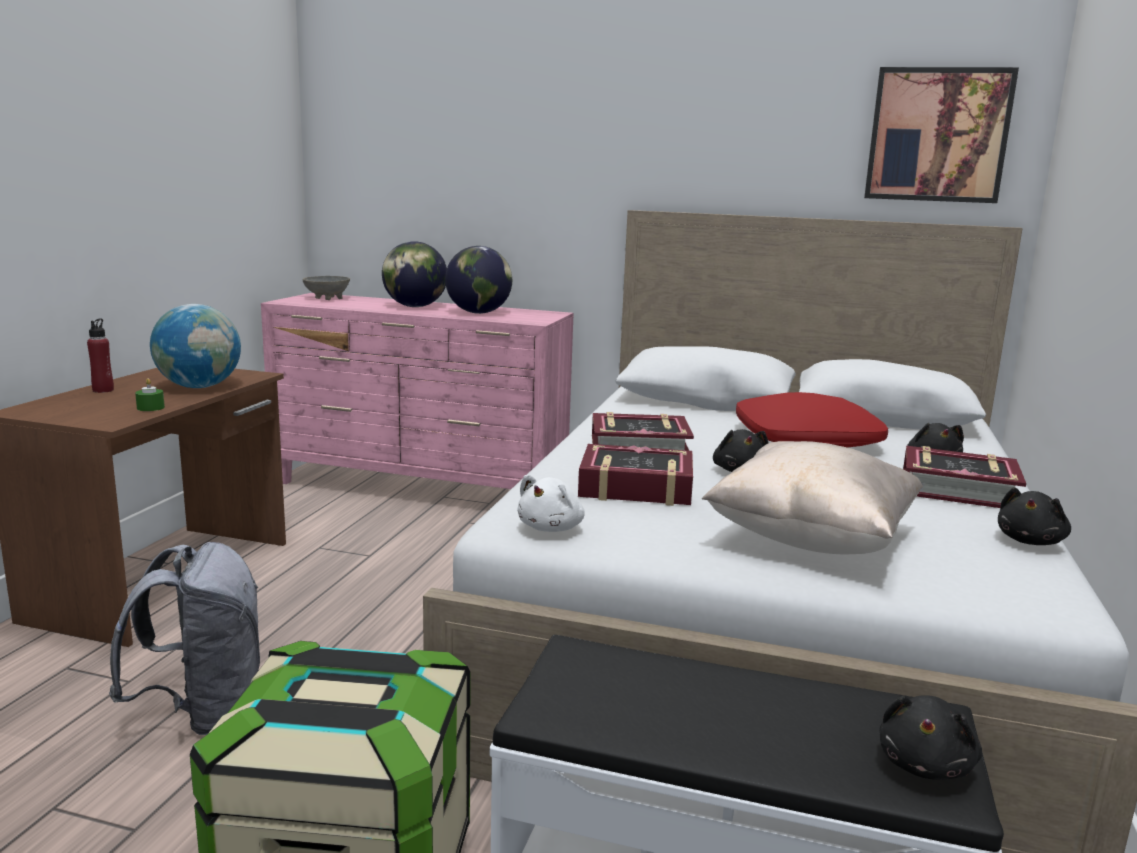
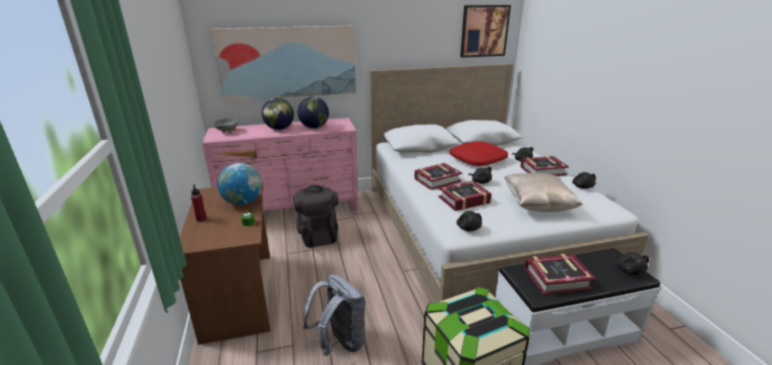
camera: 30 degrees left, 10 degrees up
(410, 538) = (318, 235): none -> black backpack
(465, 179) = (288, 62): none -> picture
(552, 528) = (468, 228): white plush toy -> black plush toy
(656, 700) = (557, 278): none -> book

